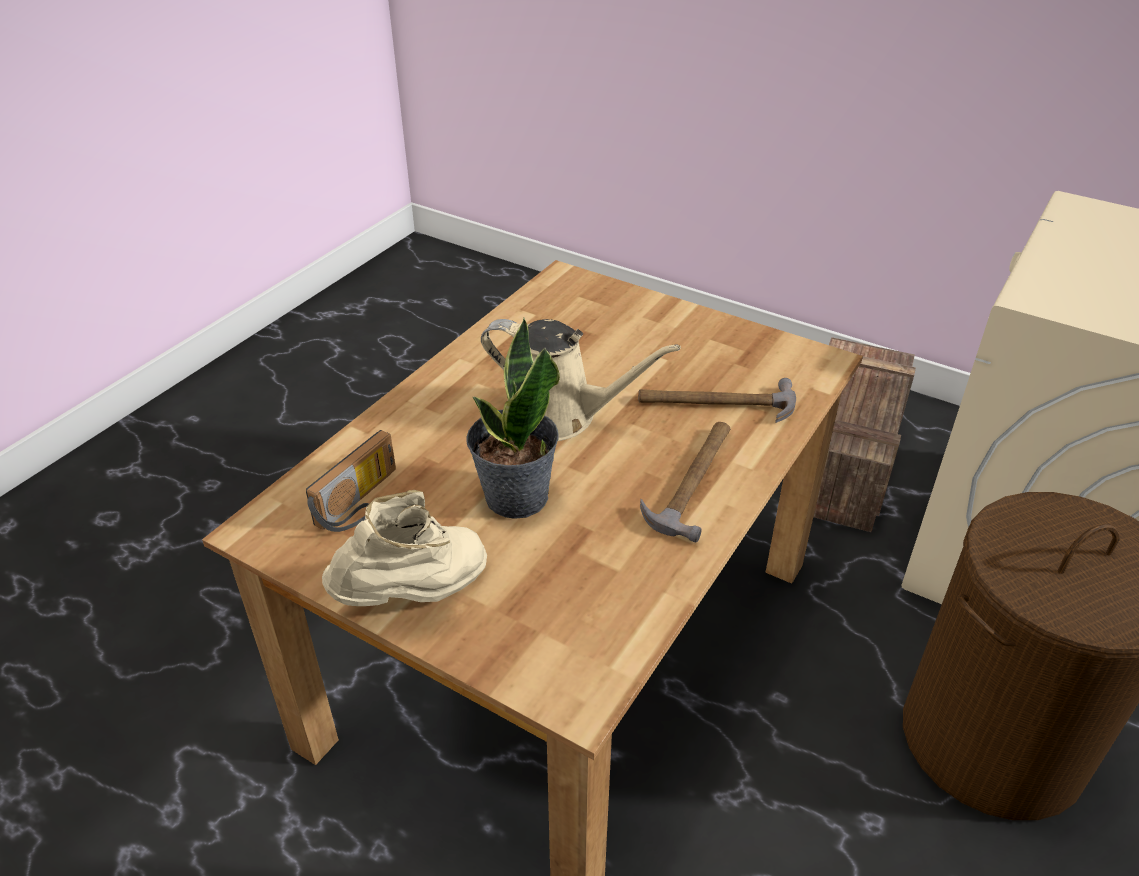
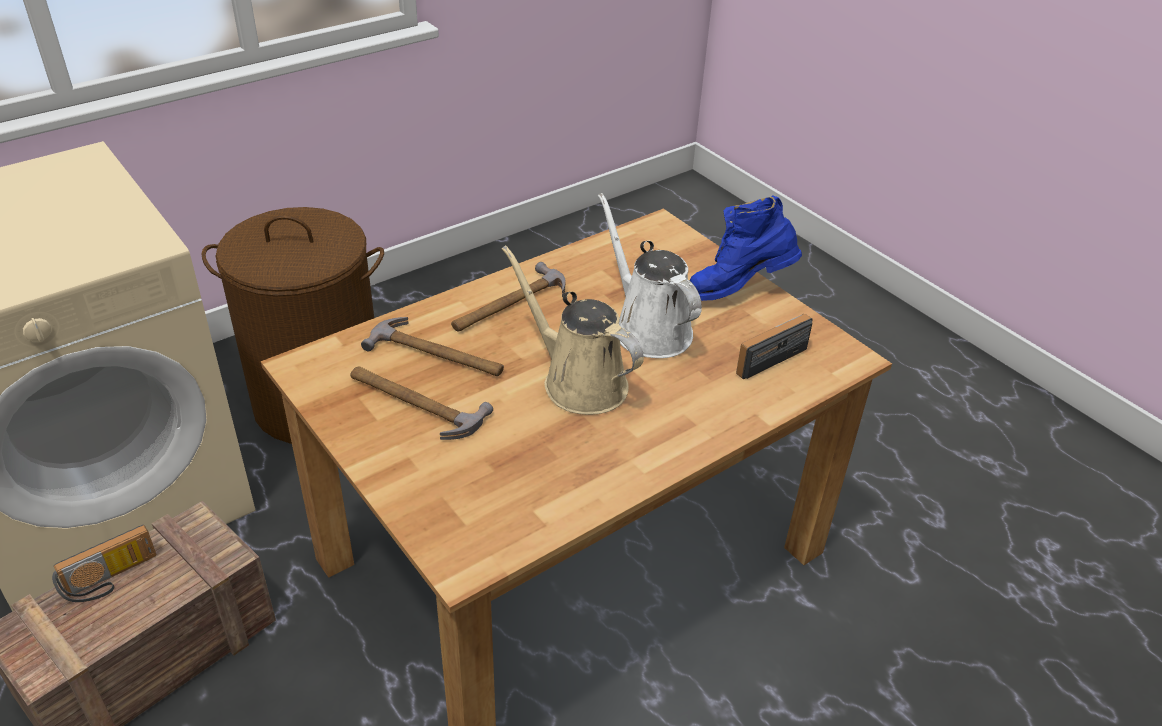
camera: 160 degrees left, 0 degrees up
(415, 595) = (738, 290): beige boot -> blue boot
(515, 497) = (648, 328): potted plant -> white watering can
(693, 358) = (414, 403): none -> hammer
(877, 399) = (111, 579): none -> radio

